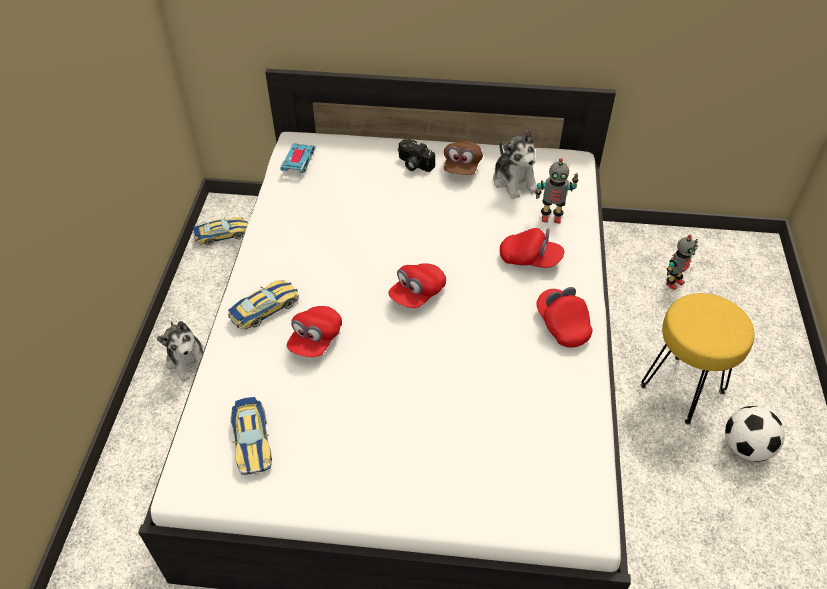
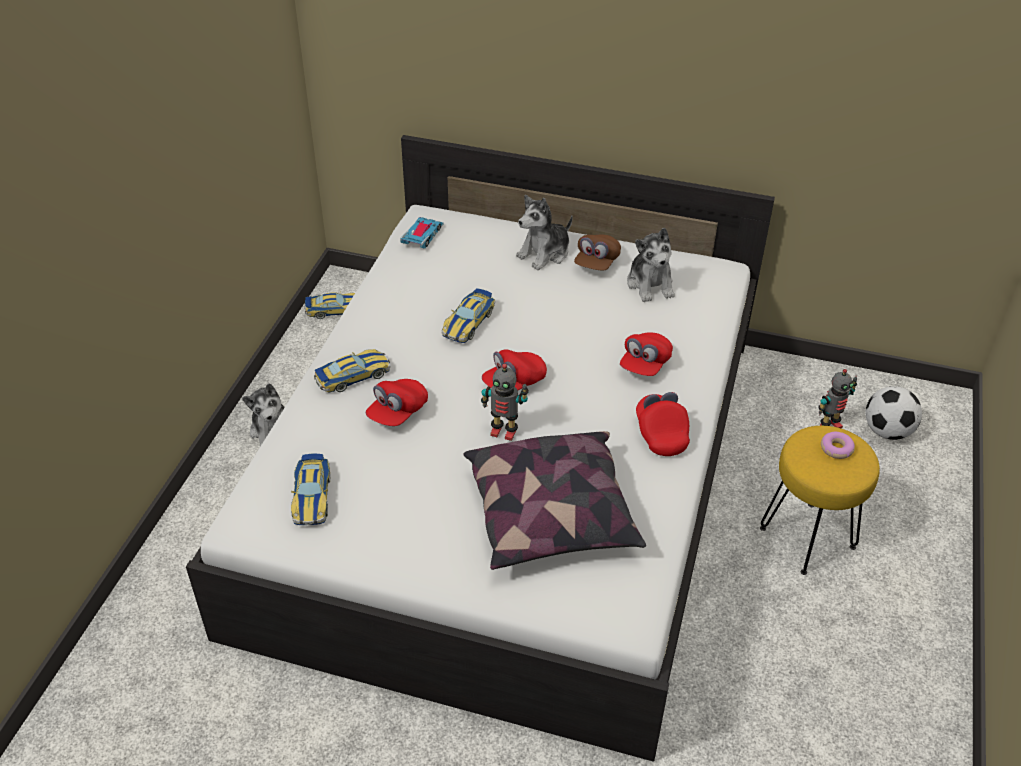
camera: 10 degrees right, 5 degrees down
(361, 240) = (468, 322): none -> toy car
(413, 164) = (545, 253): camera -> plush toy
(486, 425) = (552, 517): none -> pillow
(530, 259) = (645, 364): red cap -> red cap turned 90 degrees clockwise
(551, 217) = (680, 325): toy robot -> toy robot (504, 431)
(713, 314) = (836, 449): none -> donut
(746, 448) = (863, 608): football -> football (887, 431)

